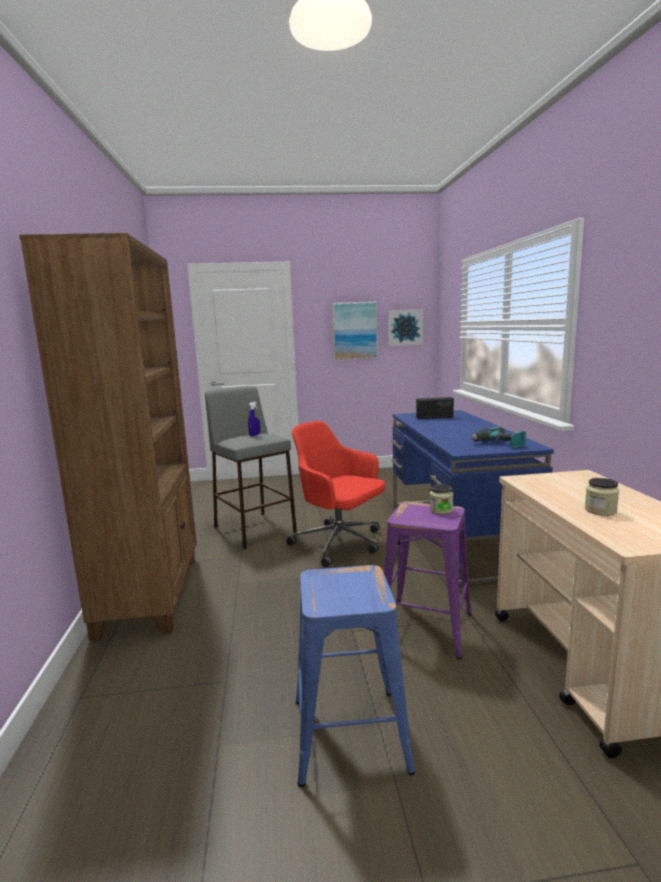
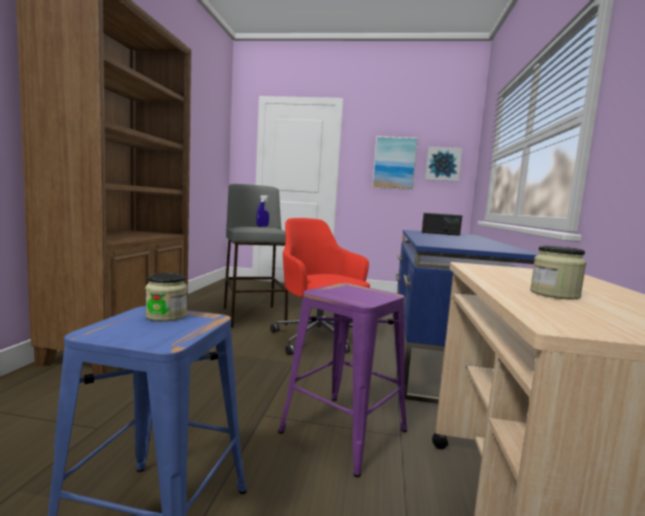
camera: 15 degrees right, 5 degrees down
(441, 510) = (375, 293): jar -> jar (166, 316)
(498, 444) = (481, 247): power drill -> none

